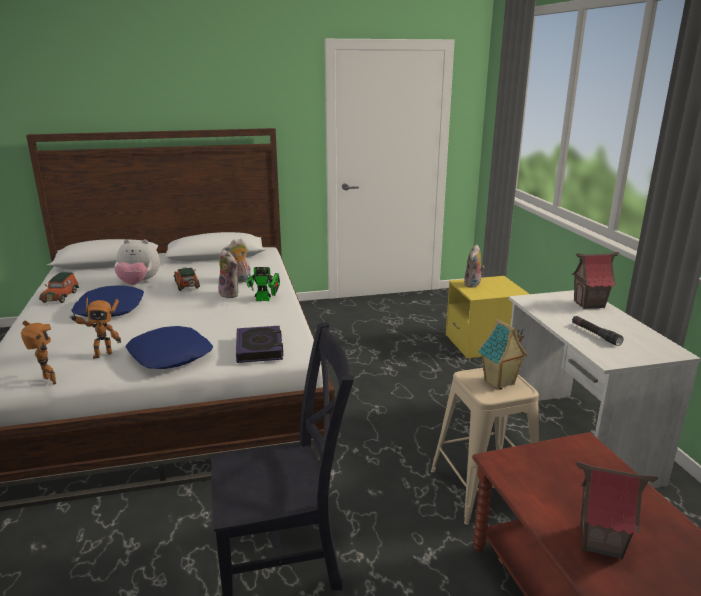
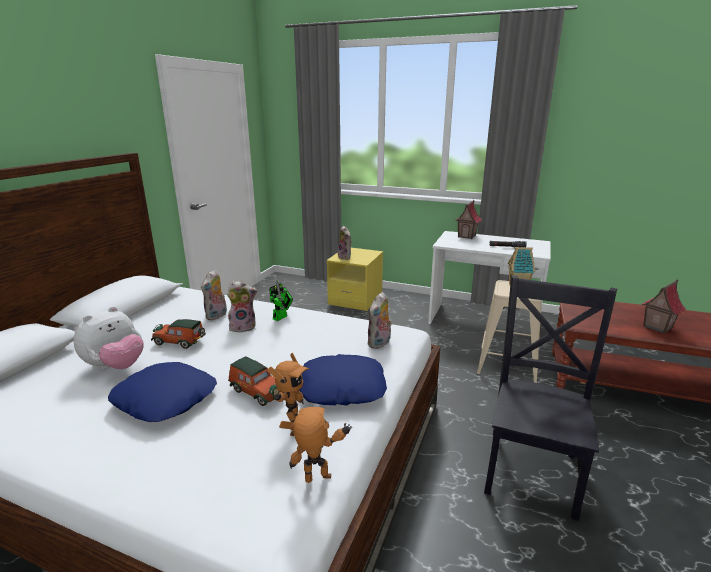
camera: 55 degrees left, 0 degrees up
(61, 296) = (47, 430): toy car -> toy car (256, 391)
(259, 348) = (379, 343): book -> plush toy

